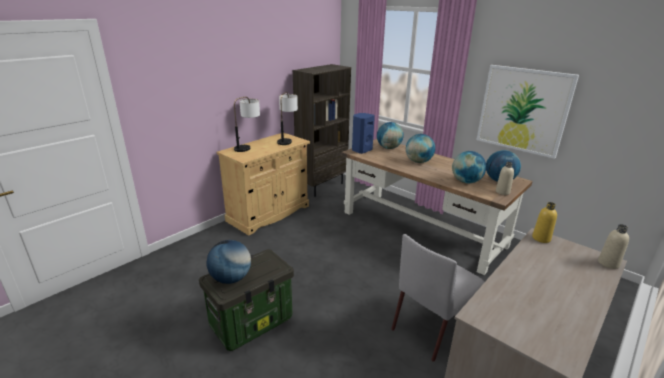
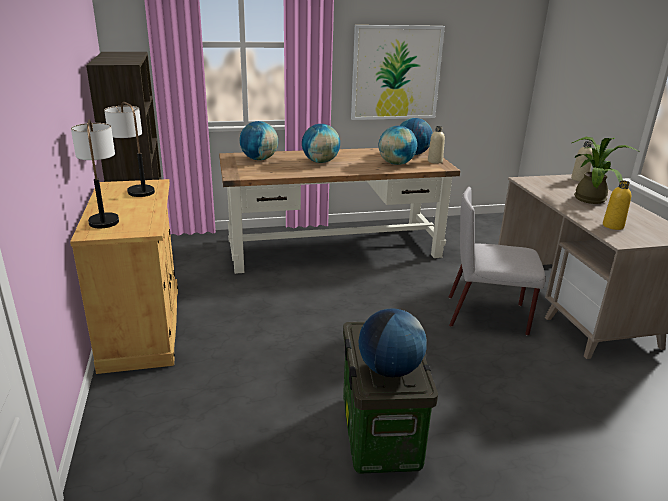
camera: 55 degrees left, 0 degrees up
(361, 150) = (239, 171): blue speaker -> none
(433, 327) = (488, 315): grey chair -> grey chair turned 105 degrees clockwise
(541, 238) = (528, 181): yellow bottle -> yellow bottle (613, 226)
(564, 279) = (590, 198): none -> potted plant

